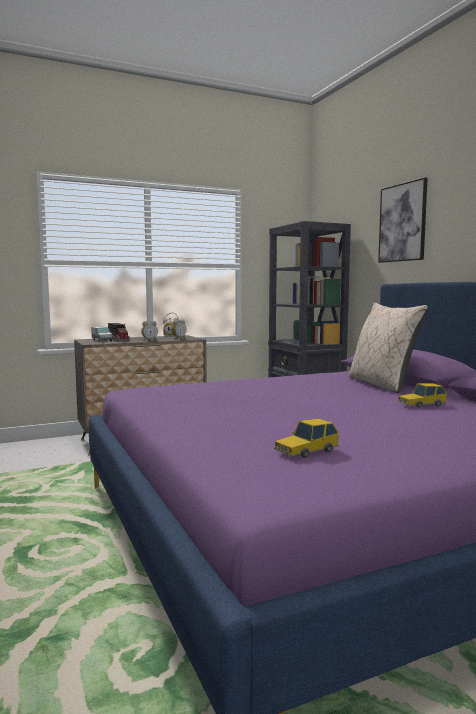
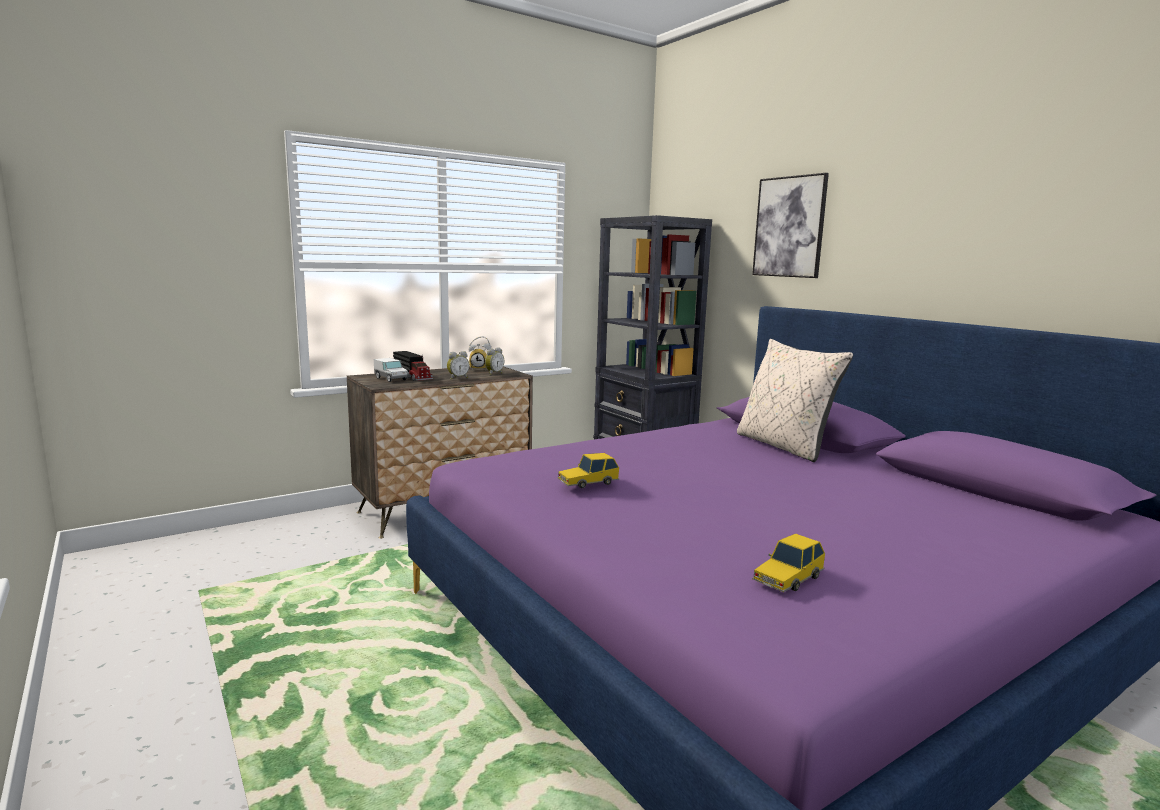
camera: 10 degrees left, 5 degrees up
(421, 404) = (856, 483): toy car -> toy car (588, 482)

